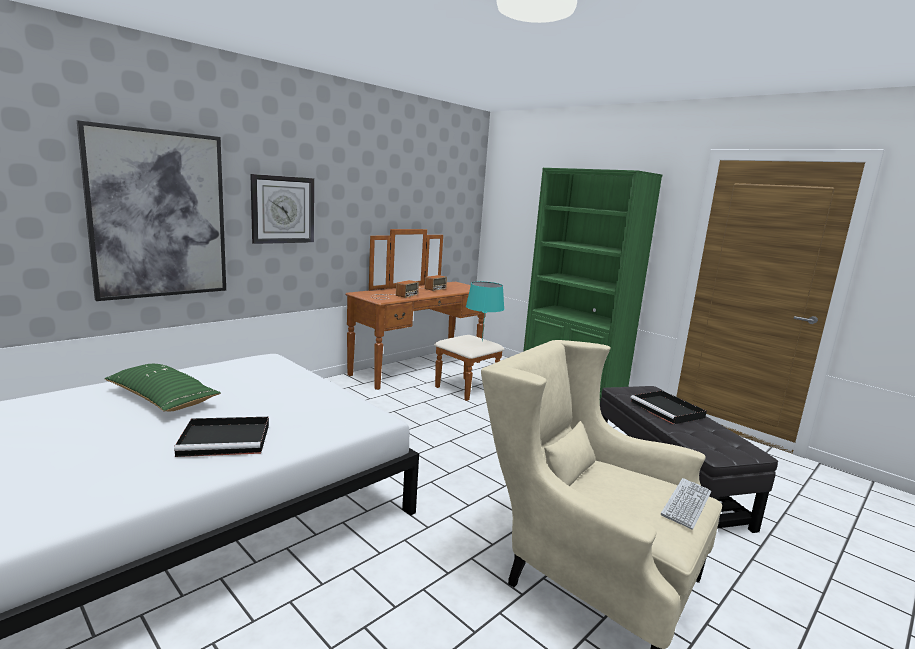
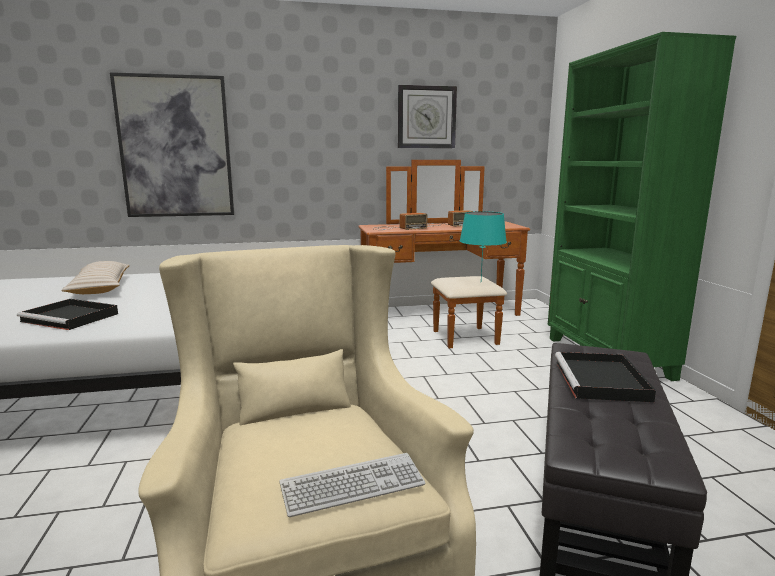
camera: 35 degrees right, 0 degrees up
(162, 398) = (100, 288): green pillow -> beige pillow
(283, 209) = (288, 141): wall clock -> wall clock (426, 117)

